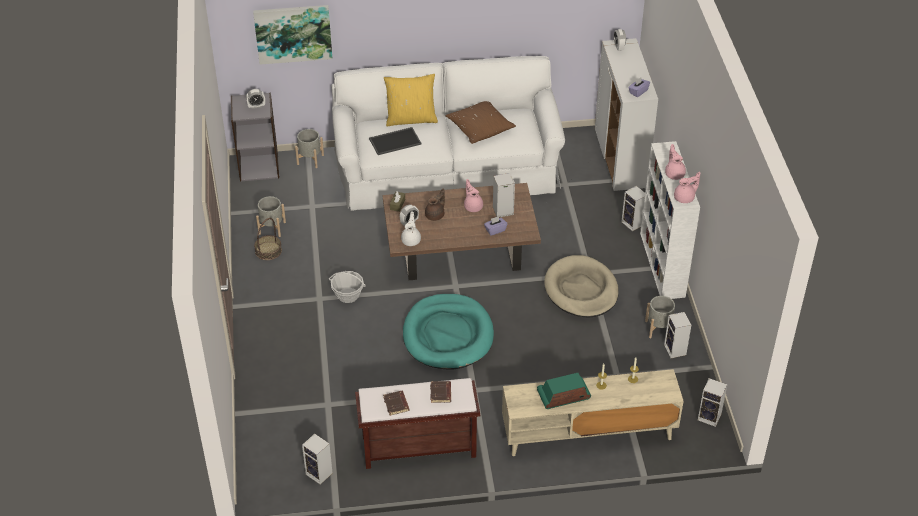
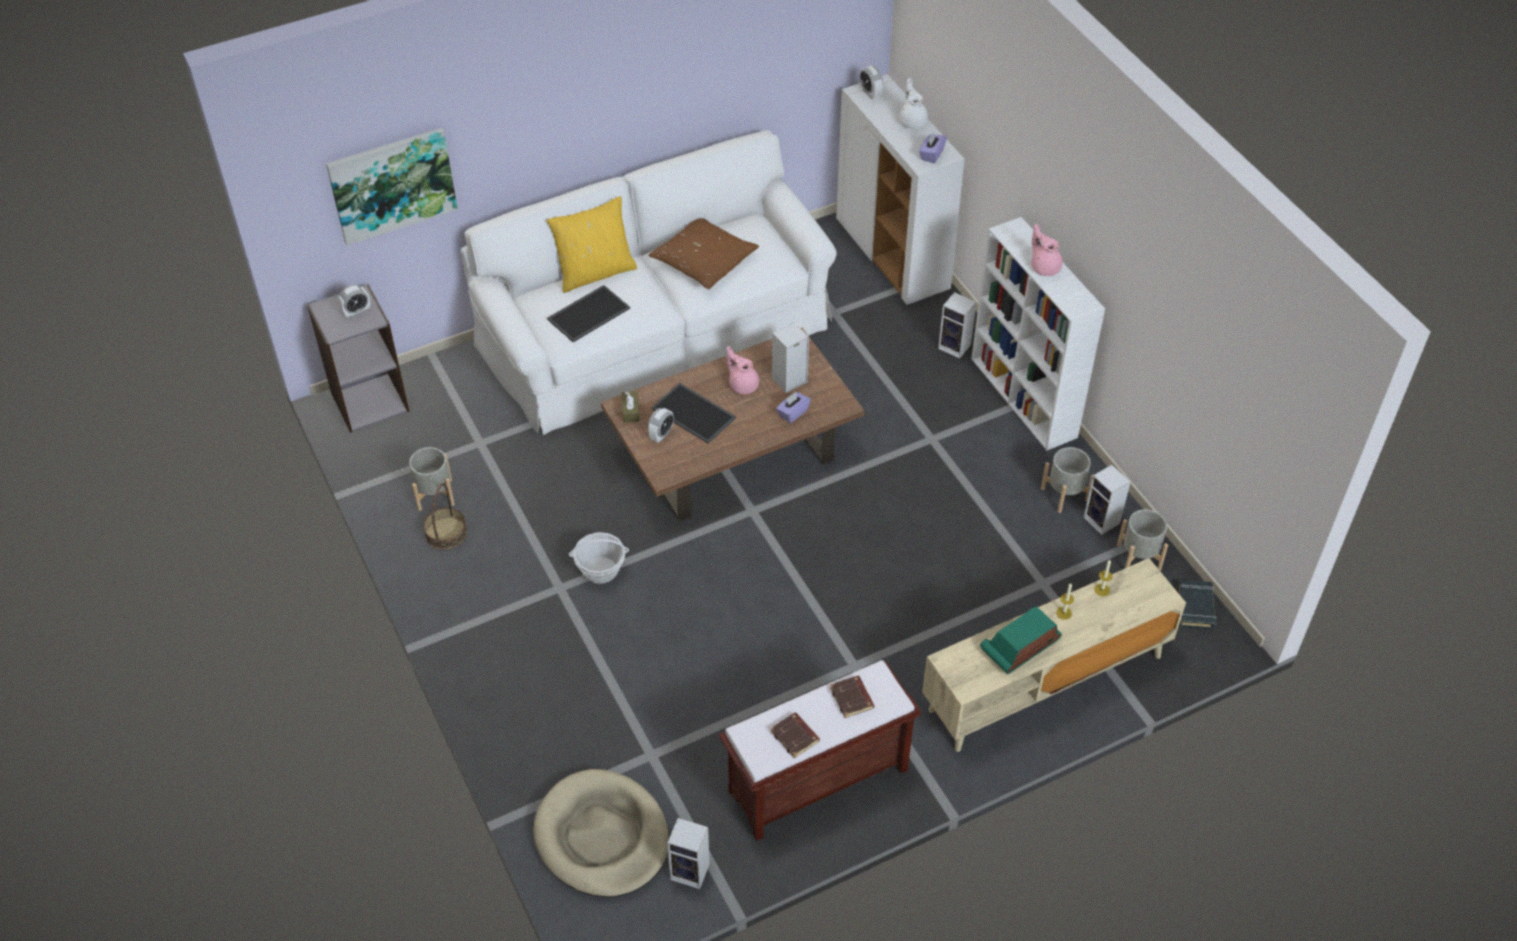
camera: 20 degrees left, 5 degrees up
(310, 159) = (443, 369): grey planter -> grey planter (1138, 557)
(411, 240) = (678, 462): white teapot -> white teapot (913, 121)
(435, 215) = (695, 413): brown teapot -> tray
(448, 335) = (777, 590): turquoise dog bed -> none
(581, 290) = (932, 466): beige dog bed -> beige dog bed (602, 837)
(685, 198) = (1078, 300): pink teapot -> none
(710, 417) = (1196, 607): speaker -> black book

